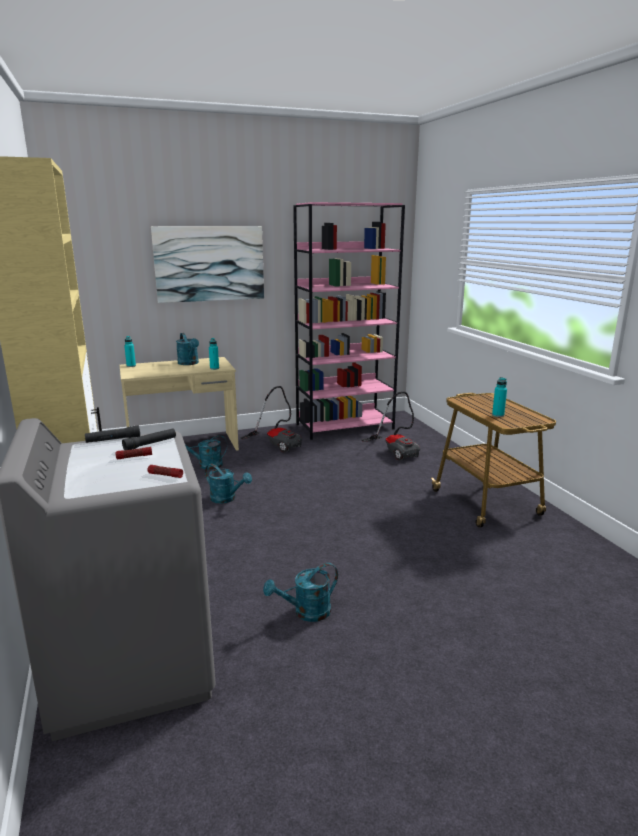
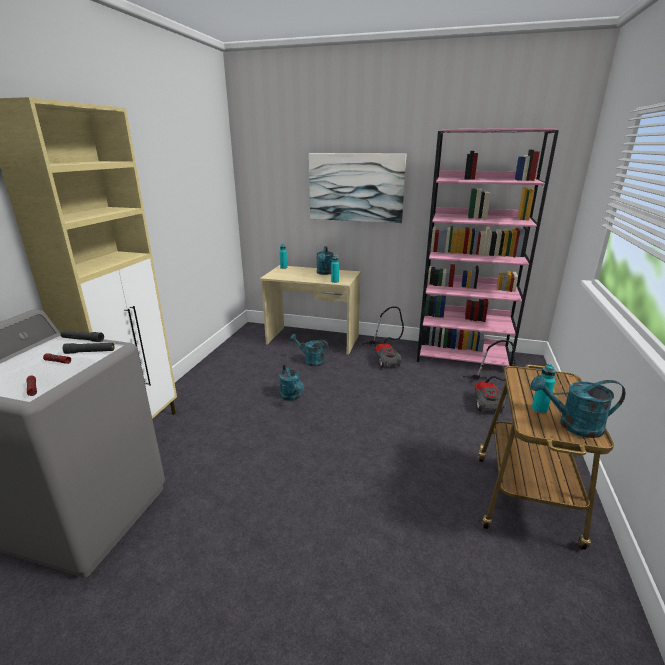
camera: 35 degrees right, 5 degrees up
(306, 612) = (226, 537): turquoise watering can -> turquoise watering can (572, 425)

